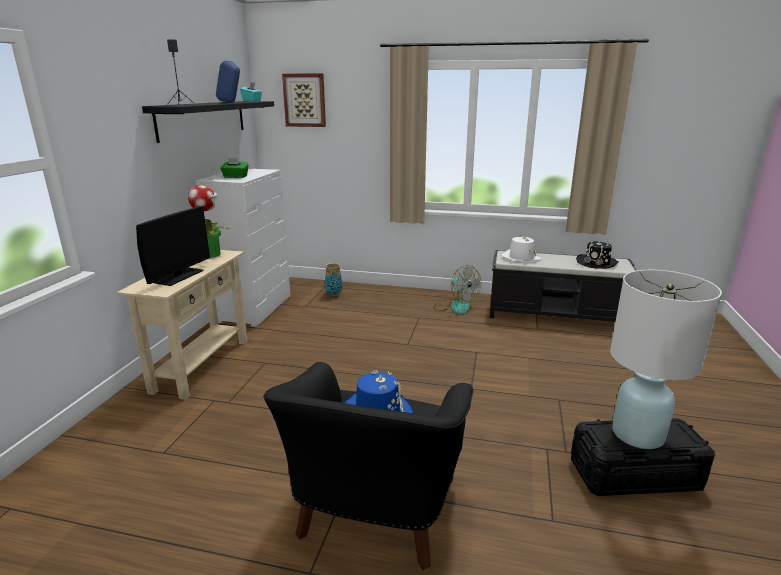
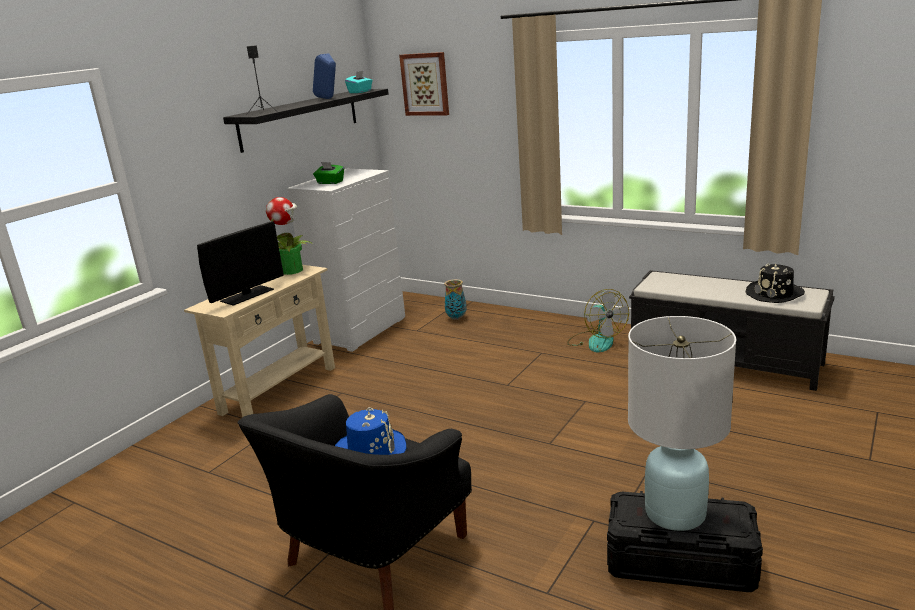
camera: 20 degrees right, 0 degrees up
(521, 257) = (674, 282): white hat -> none

